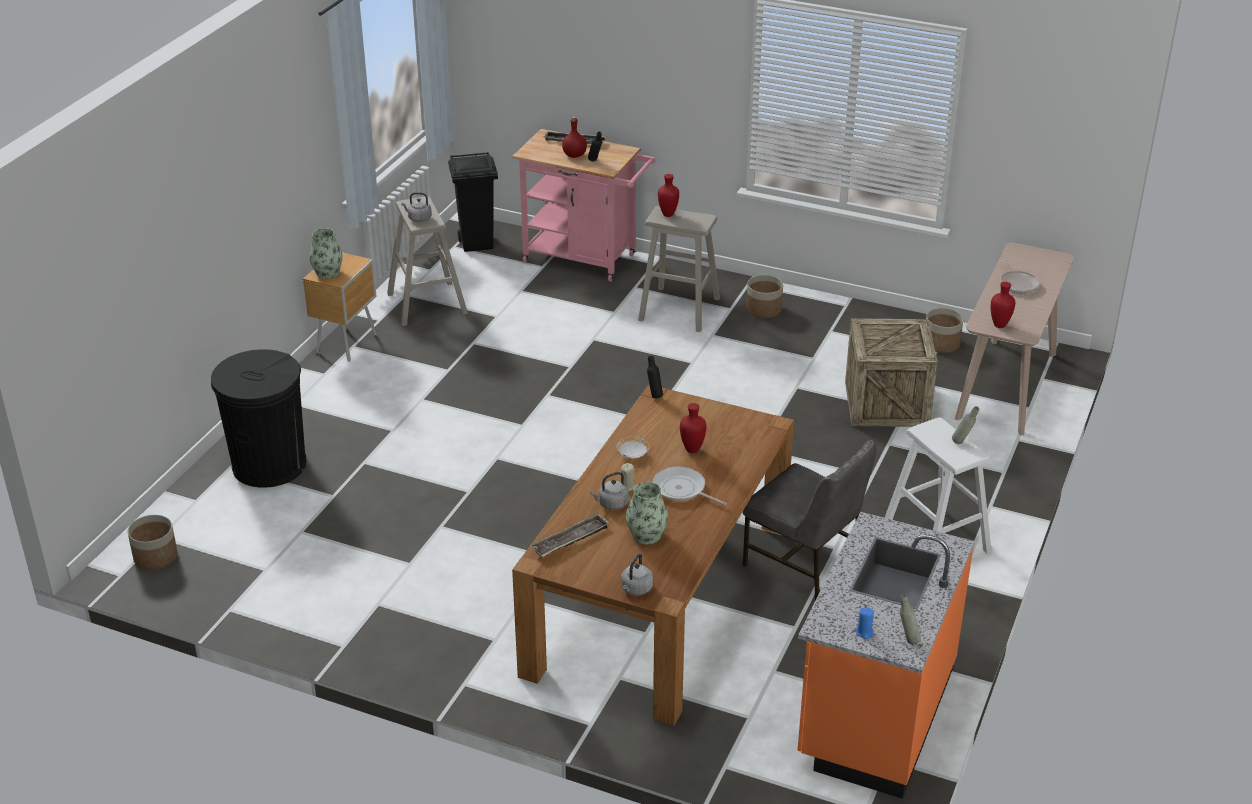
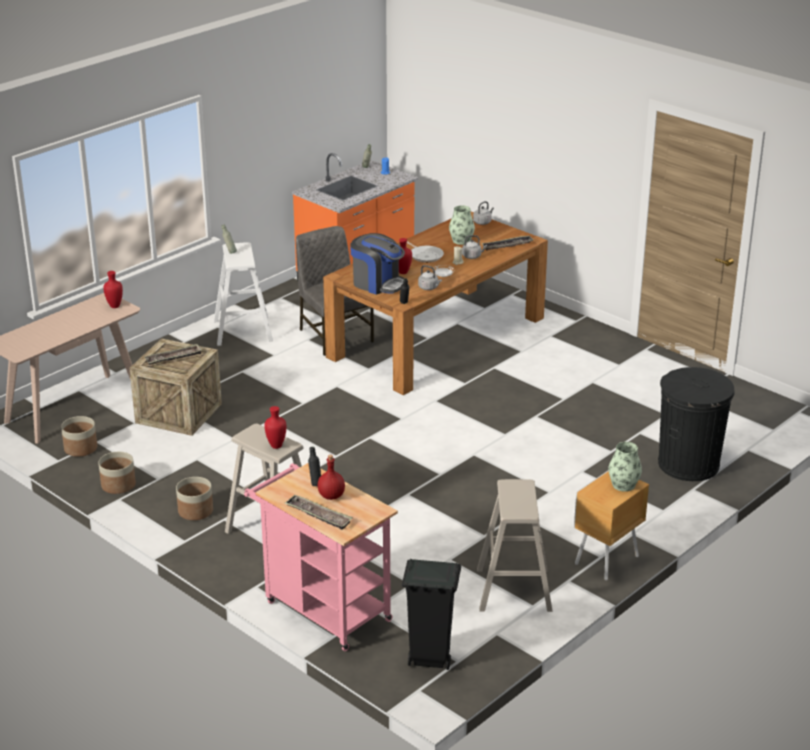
camera: 160 degrees left, 5 degrees down
(156, 557) = (774, 418): planter -> planter (118, 485)
(418, 218) = (522, 491): grey kettle -> grey kettle (429, 288)
(712, 422) = (378, 283): none -> coffee machine
(894, 340) = (173, 357): none -> tray
(1018, 284) = (59, 330): frying pan -> none

